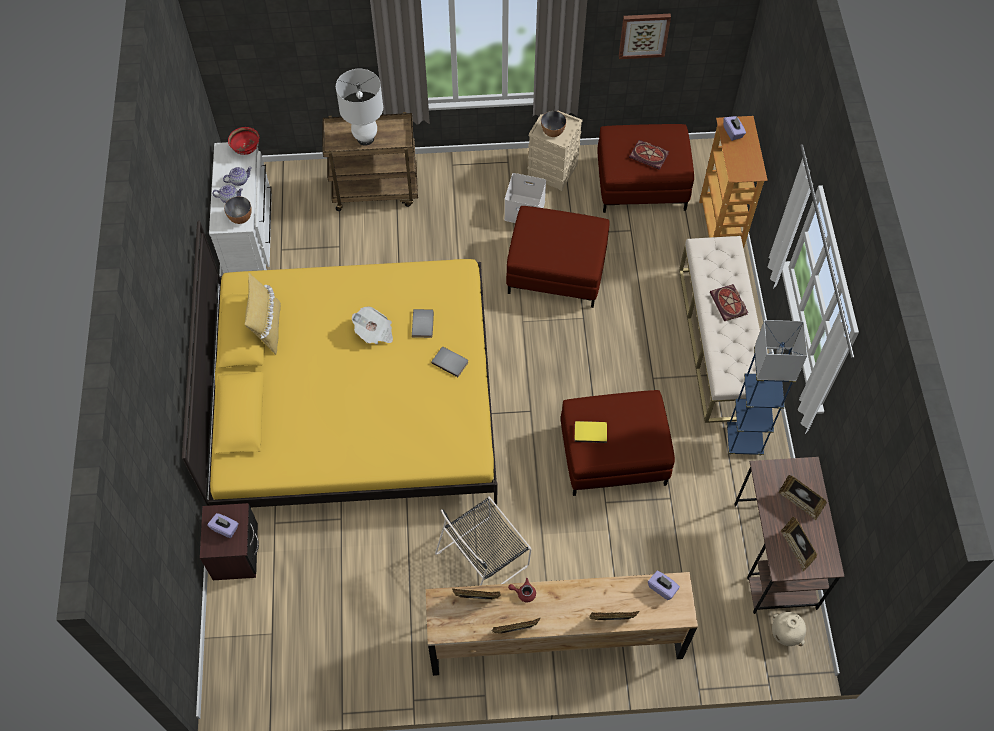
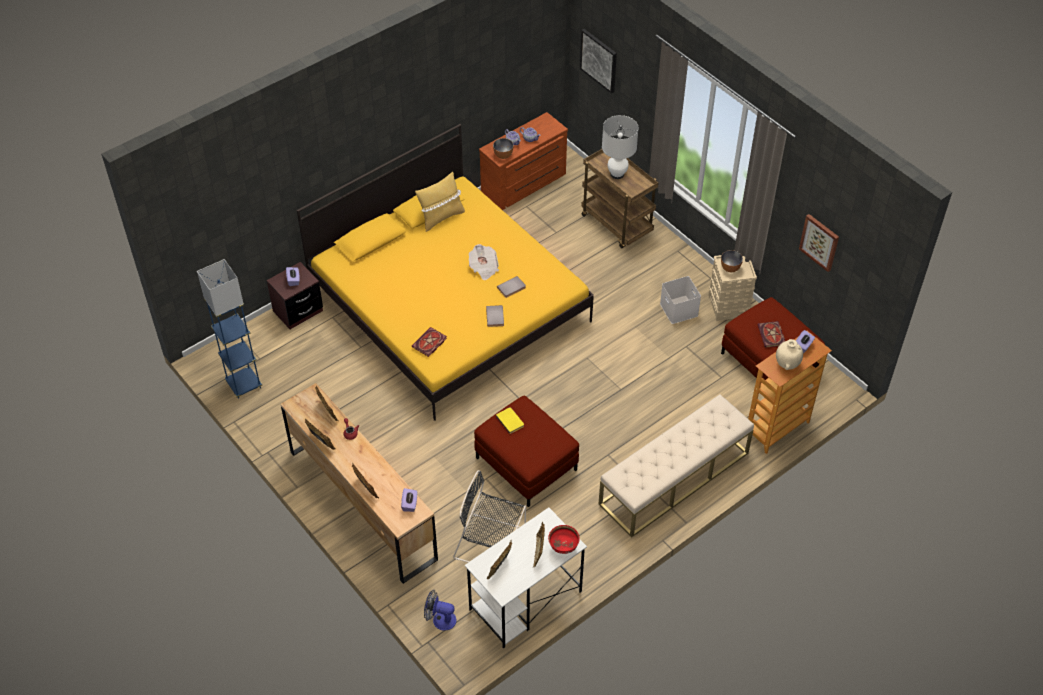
camera: 55 degrees right, 10 degrees down
(246, 150) = (556, 128): red bowl -> red bowl (563, 547)
(250, 232) = (525, 184): white dresser -> brown dresser
(253, 41) = (599, 60): none -> picture
(484, 558) = (391, 435): black chair -> black chair (492, 544)
(557, 270) = (646, 354): red ottoman -> none
(729, 304) = (685, 446): book -> book (429, 343)
(744, 441) = (604, 535): blue floor lamp -> blue floor lamp (244, 384)
(748, 648) = (440, 619): none -> fan
(775, 556) = (525, 601): brown desk -> white desk
(784, 634) = (468, 637): beige vase -> beige vase (787, 364)

